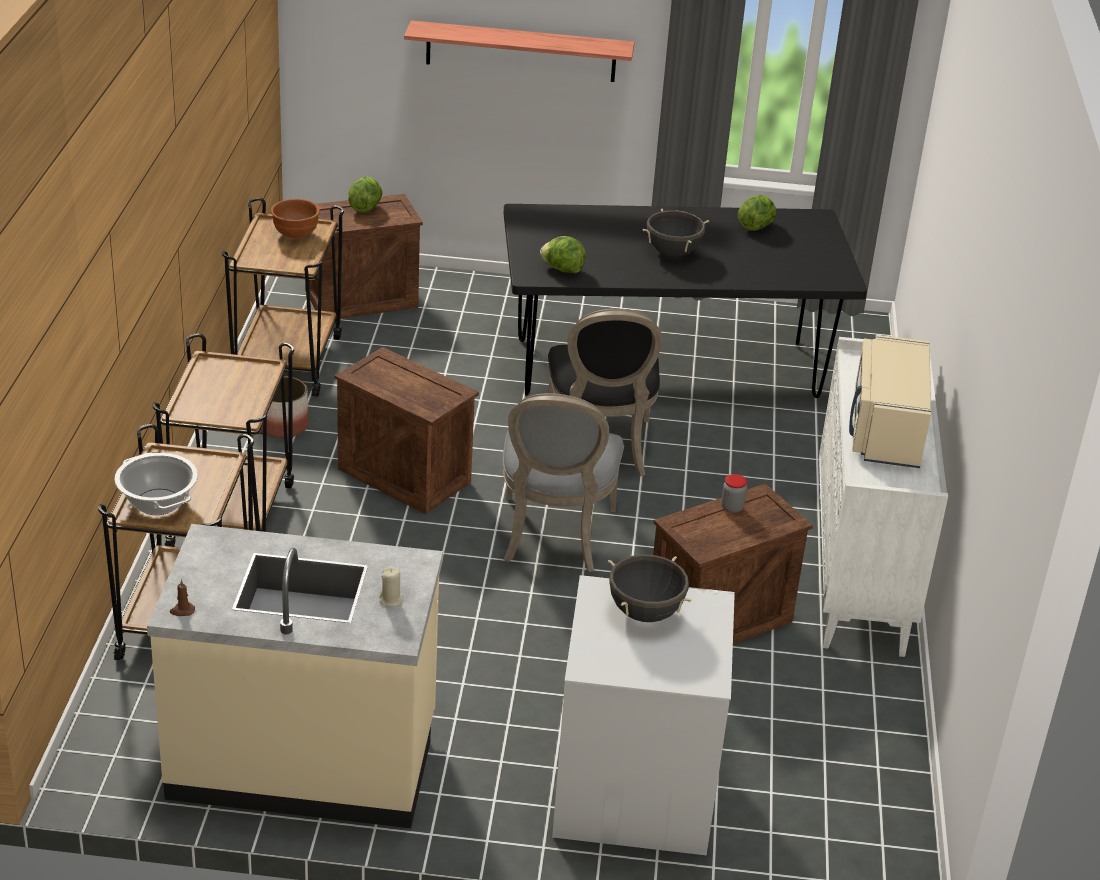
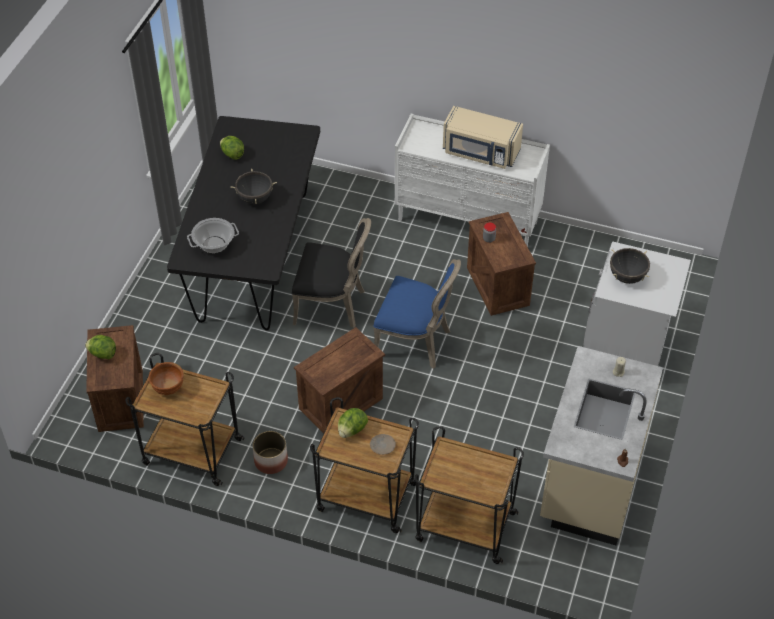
camera: 75 degrees left, 15 degrees up
(158, 502) = (482, 482): cooking pot -> cooking pot (214, 244)
(219, 406) = (382, 446): none -> beige plate
(521, 51) = (85, 194): shelf -> none
(554, 537) = (415, 342): grey chair -> blue chair
(562, 270) = (263, 254): lettuce -> lettuce (352, 430)

